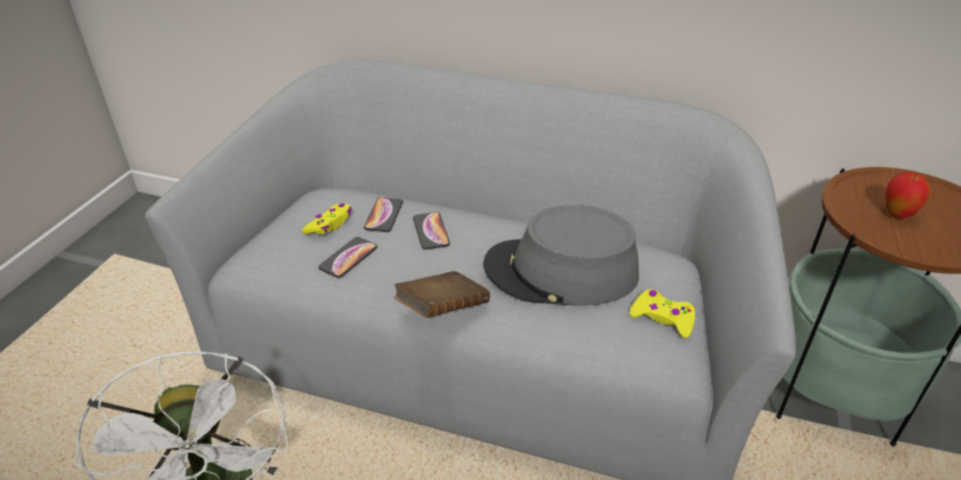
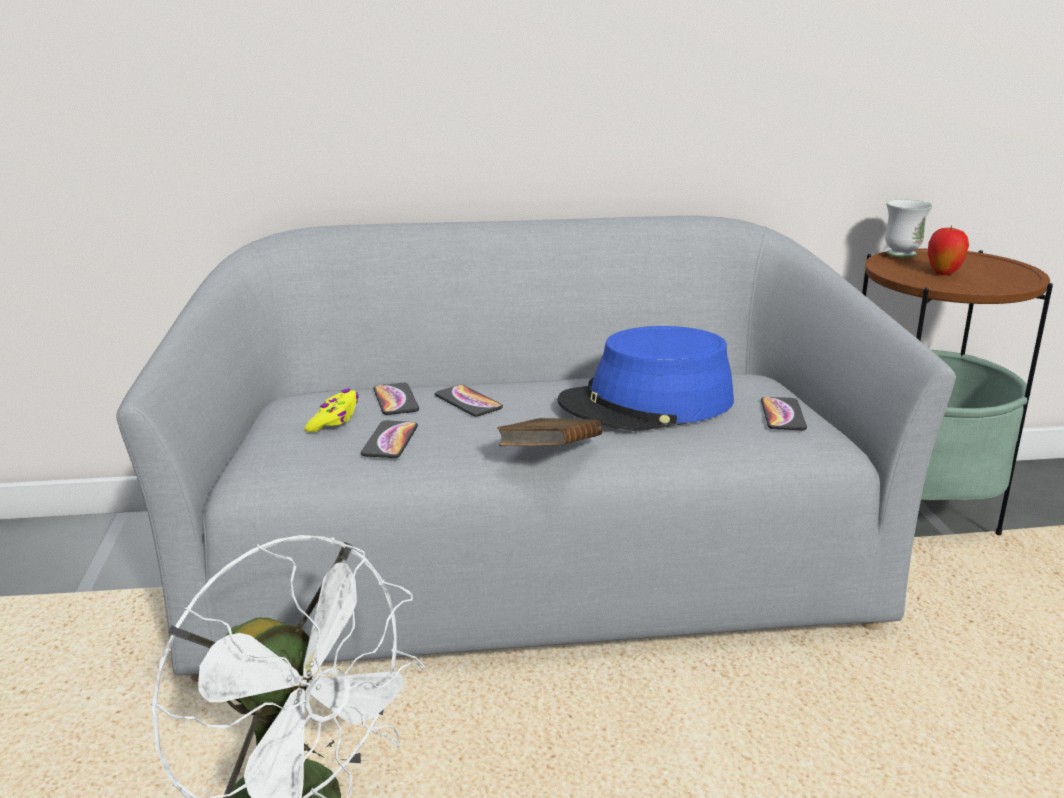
camera: 25 degrees left, 15 degrees down
(561, 272) = (647, 404): grey hat -> blue hat
(662, 318) = (782, 415): yellow game controller -> phone
(883, 175) = (906, 252): none -> white mug

